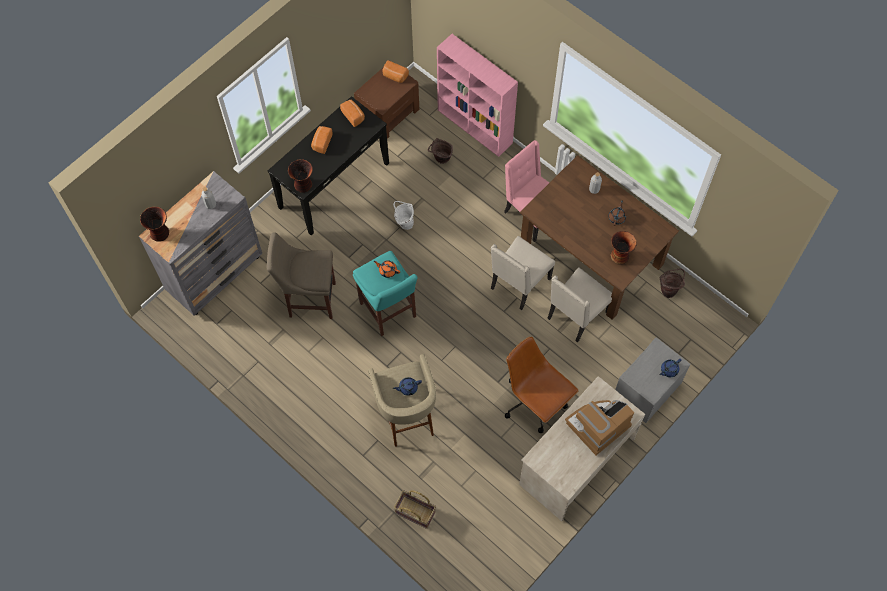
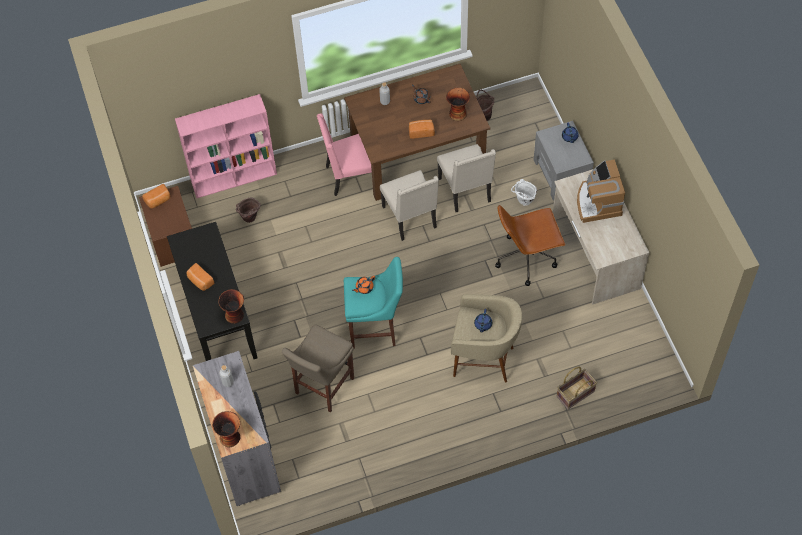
camera: 60 degrees left, 5 degrees down
(353, 116) = (189, 243): bread -> bread (421, 132)
(404, 223) = (295, 277): white bucket -> white bucket (523, 202)

